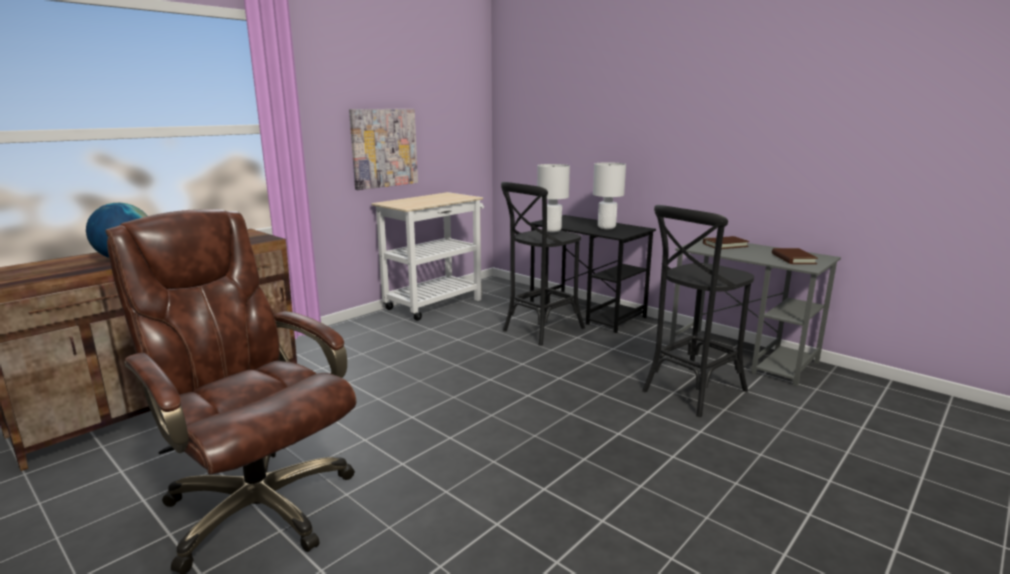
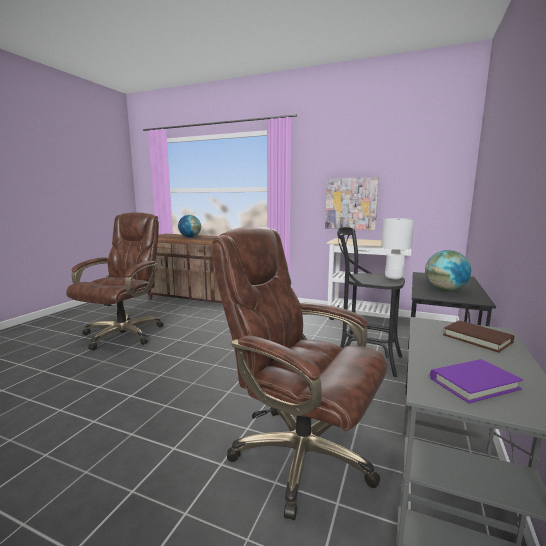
camera: 70 degrees right, 5 degrees down
(606, 228) = (445, 290): white table lamp -> globe
(691, 392) = (302, 454): black stool -> brown office chair
(793, 259) = (474, 383): brown book -> purple book

